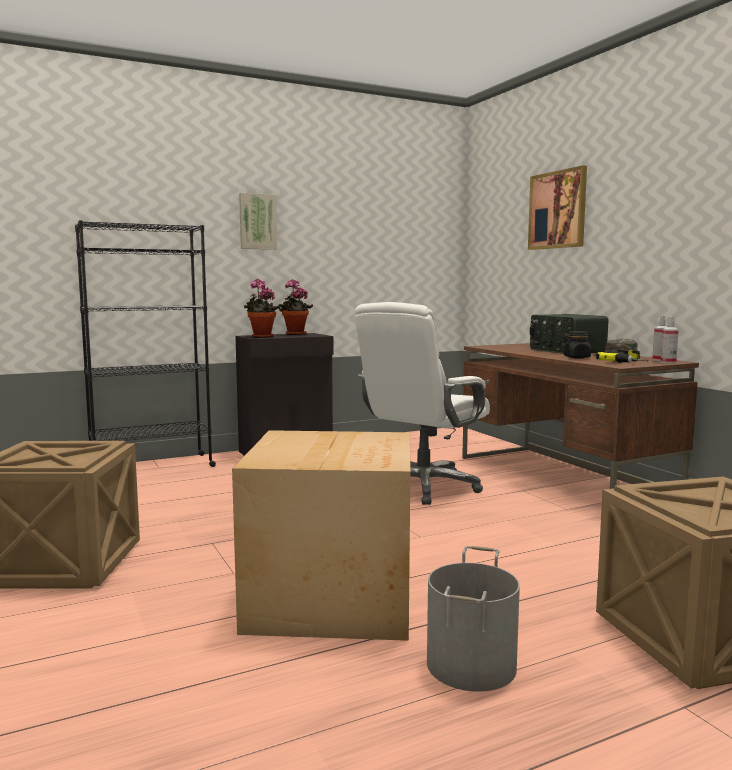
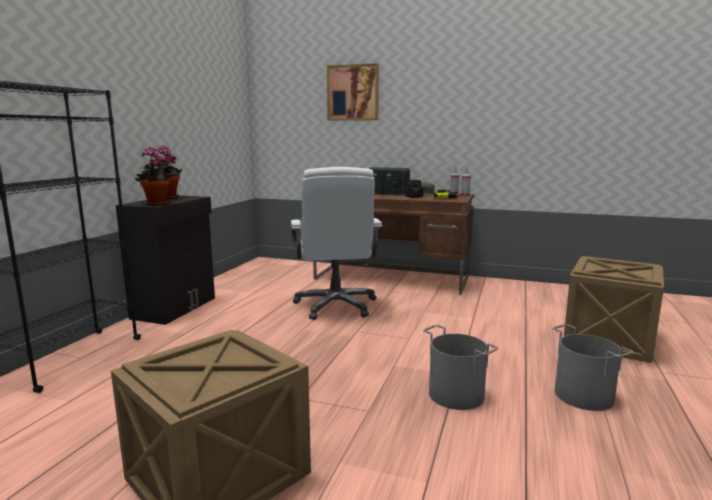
camera: 45 degrees left, 5 degrees up
(257, 221) = (120, 86): picture -> none
(334, 596) = (456, 394): cardboard box -> grey bucket

